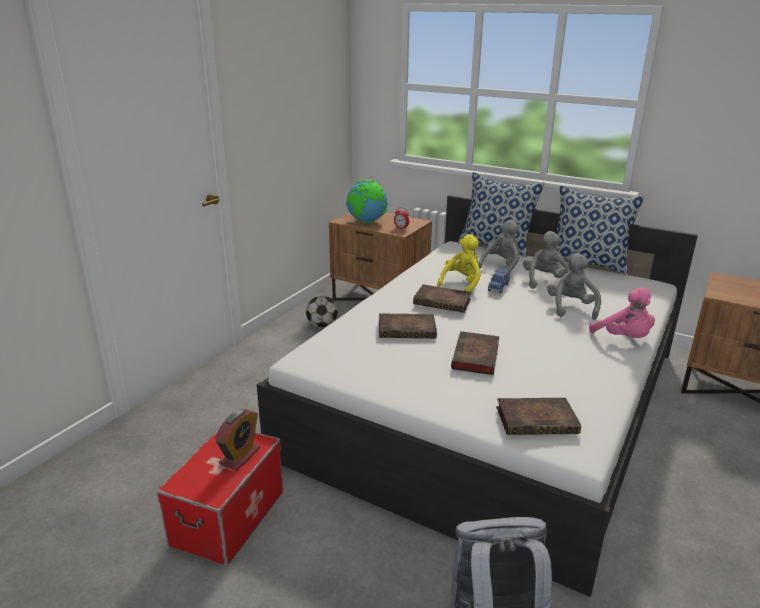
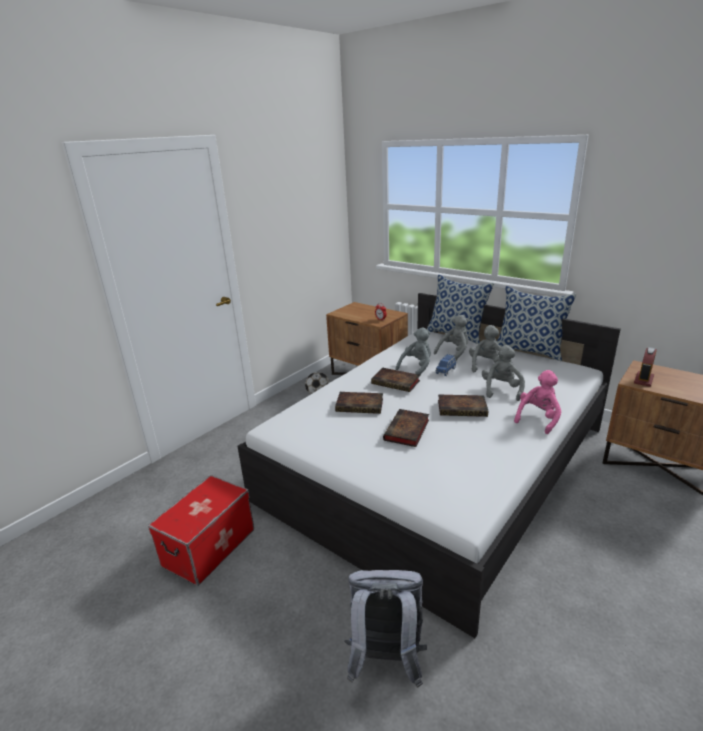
camera: 10 degrees right, 0 degrees up
(240, 456) = (215, 501): alarm clock -> alarm clock (643, 379)
(366, 222) = (355, 314): globe -> none
(461, 285) = (416, 368): yellow plush toy -> grey plush toy
(538, 420) = (439, 488): book -> book (463, 408)
(624, 338) = (538, 418): pink plush toy -> pink plush toy turned 120 degrees counterclockwise

